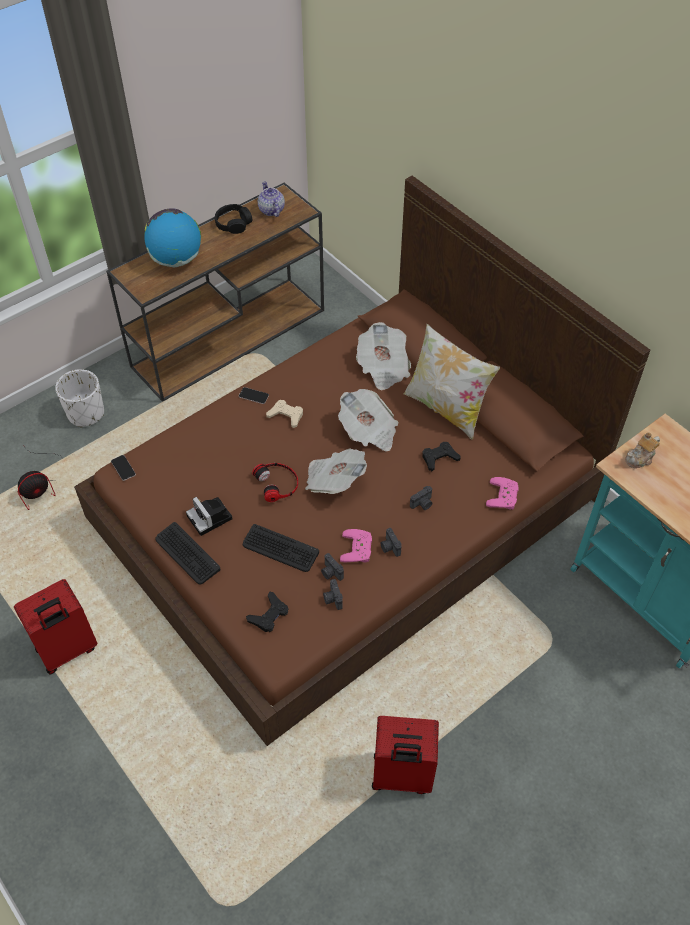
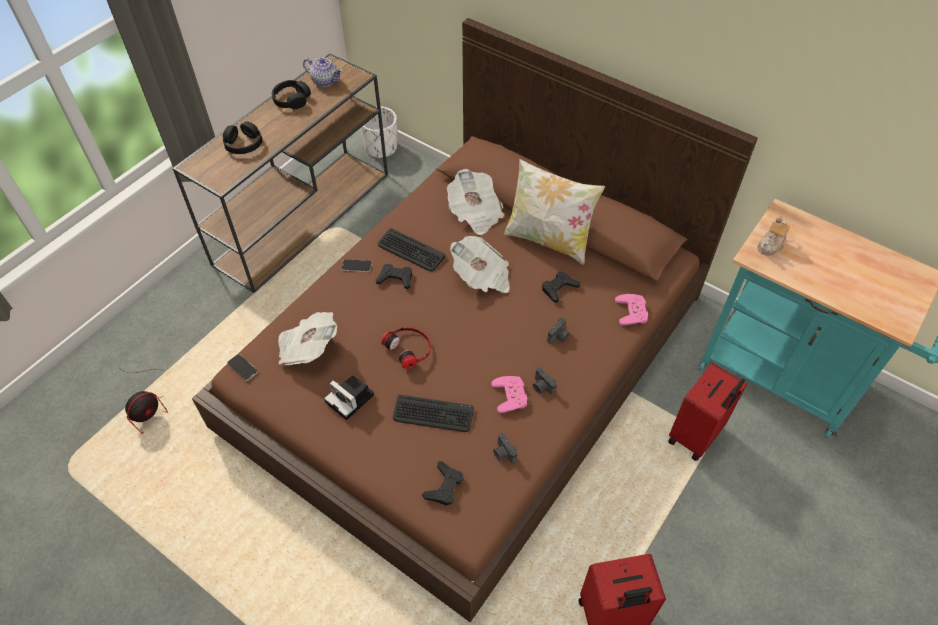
camera: 15 degrees left, 0 degrees up
(67, 650) = (226, 574): red suitcase -> red suitcase (696, 436)
(86, 413) = (177, 321): white planter -> white planter (381, 148)
(176, 259) = (243, 144): globe -> black headphones
(187, 554) = (338, 442): keyboard -> keyboard (410, 251)
(271, 210) = (325, 81): teapot -> teapot turned 150 degrees clockwise
(286, 415) = (395, 278): beige game controller -> black game controller
(331, 573) = (492, 427): camera -> none
(334, 480) = (465, 332): newspaper -> newspaper (308, 348)

